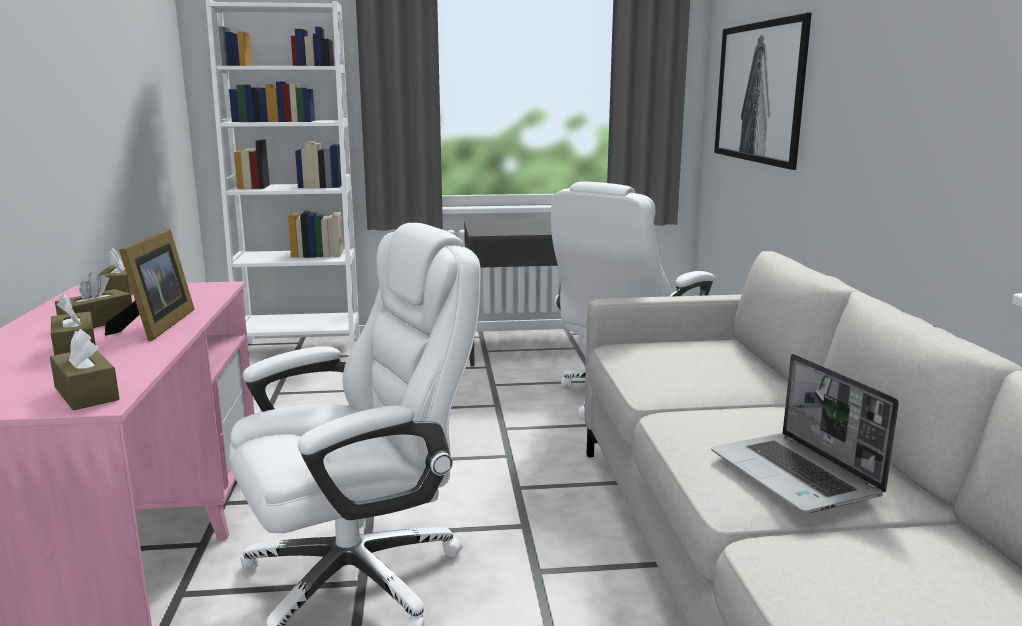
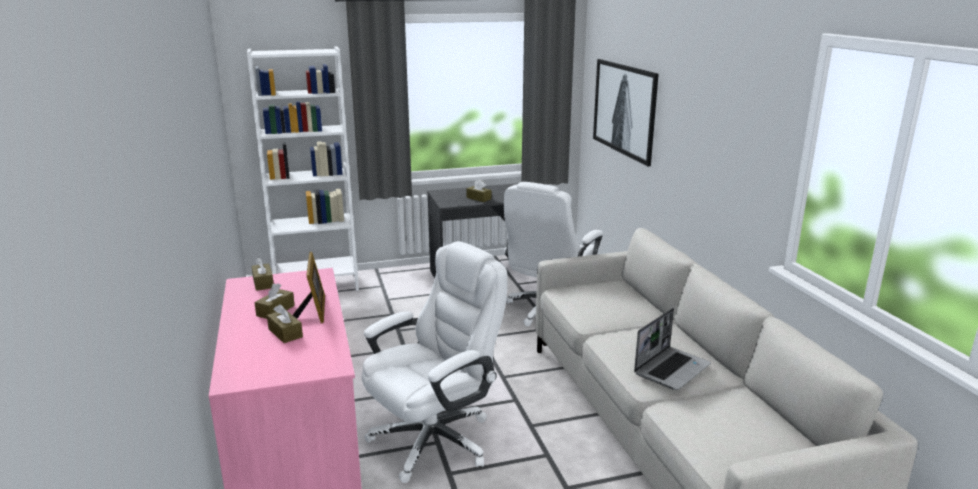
camera: 10 degrees left, 5 degrees up
(86, 393) = (323, 363): brown tissue box -> brown tissue box (478, 198)
(796, 475) = (671, 369): laptop -> laptop turned 105 degrees counterclockwise

